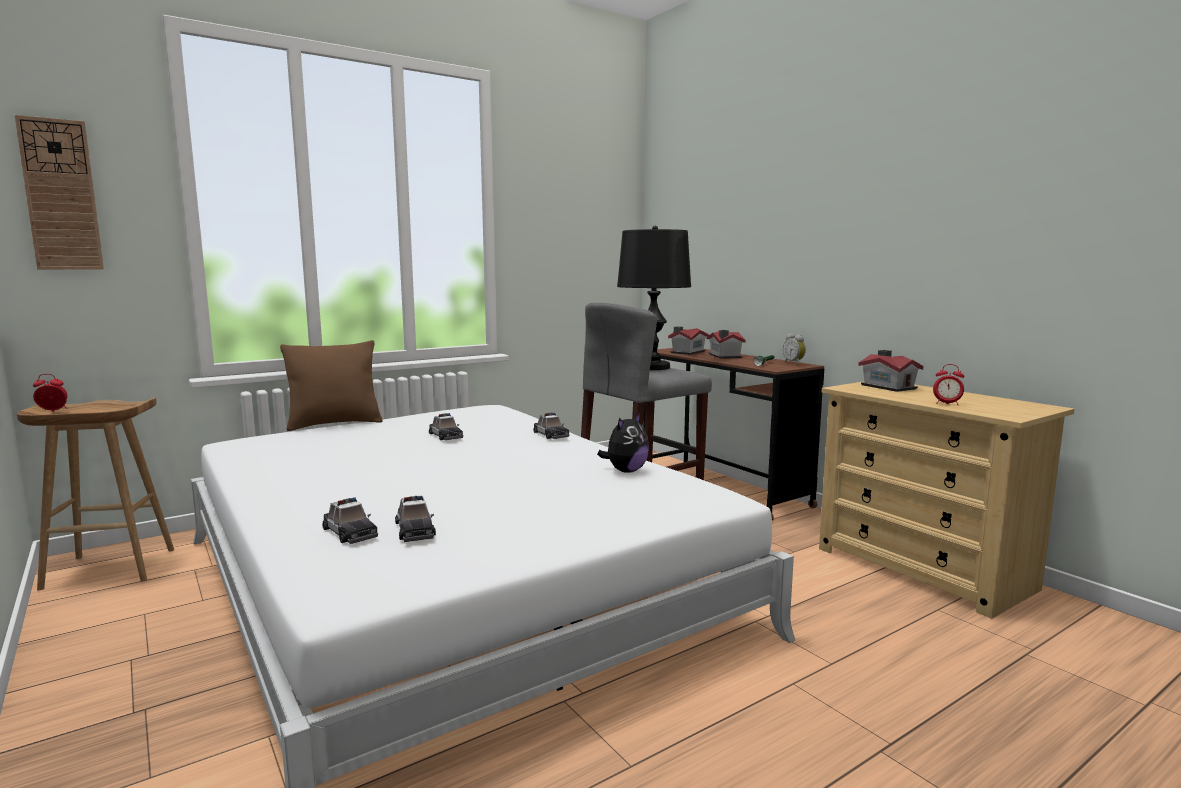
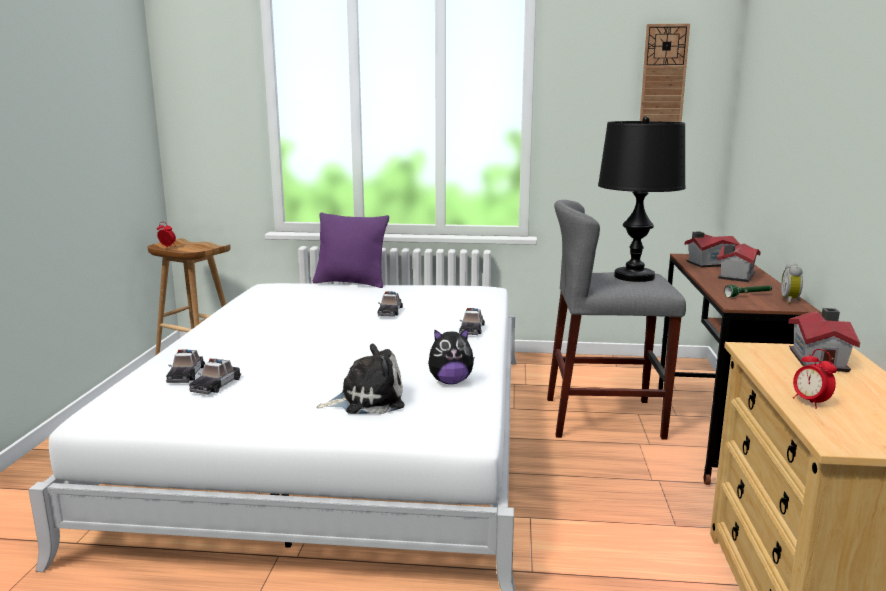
camera: 40 degrees right, 5 degrees up
(61, 195) = (195, 96): wall clock -> wall clock (663, 82)
(335, 424) = (351, 283): brown pillow -> purple pillow
(595, 500) = (367, 400): none -> plush toy

